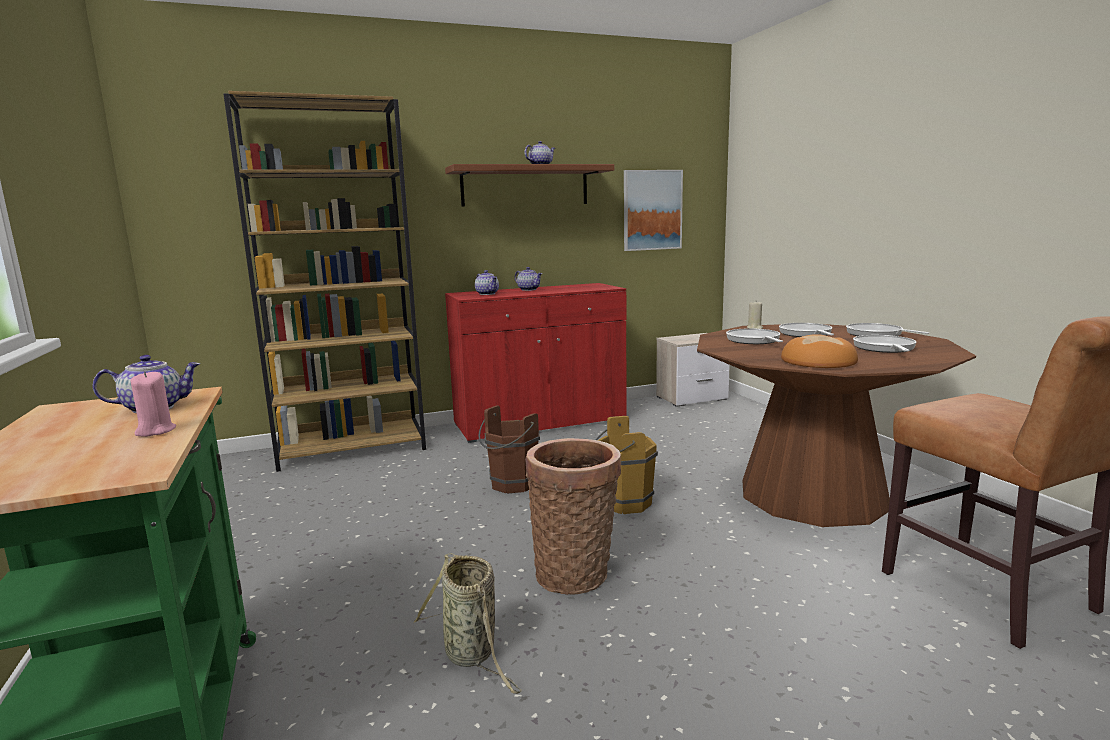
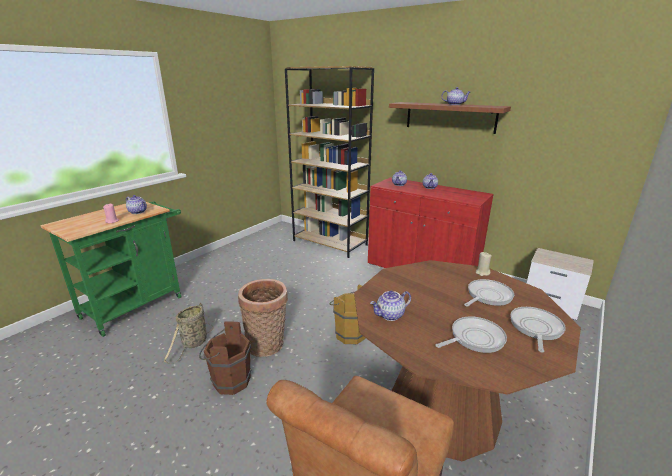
camera: 55 degrees right, 10 degrees up
(511, 485) = (335, 294): brown bucket -> brown bucket (229, 381)
(652, 210) = (558, 145): picture -> none
(754, 340) = (433, 281): frying pan -> none
(819, 361) = (390, 315): bread -> teapot

